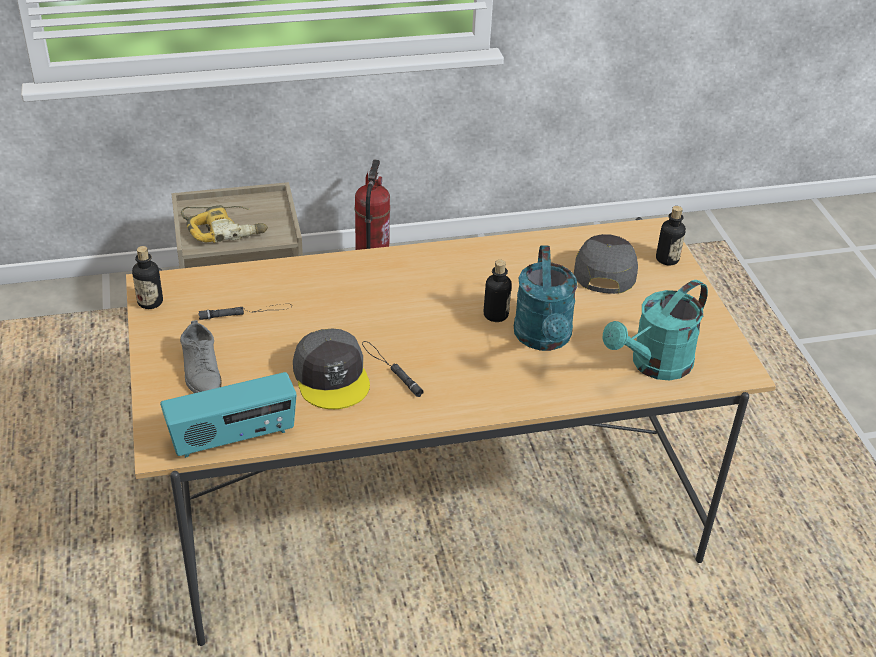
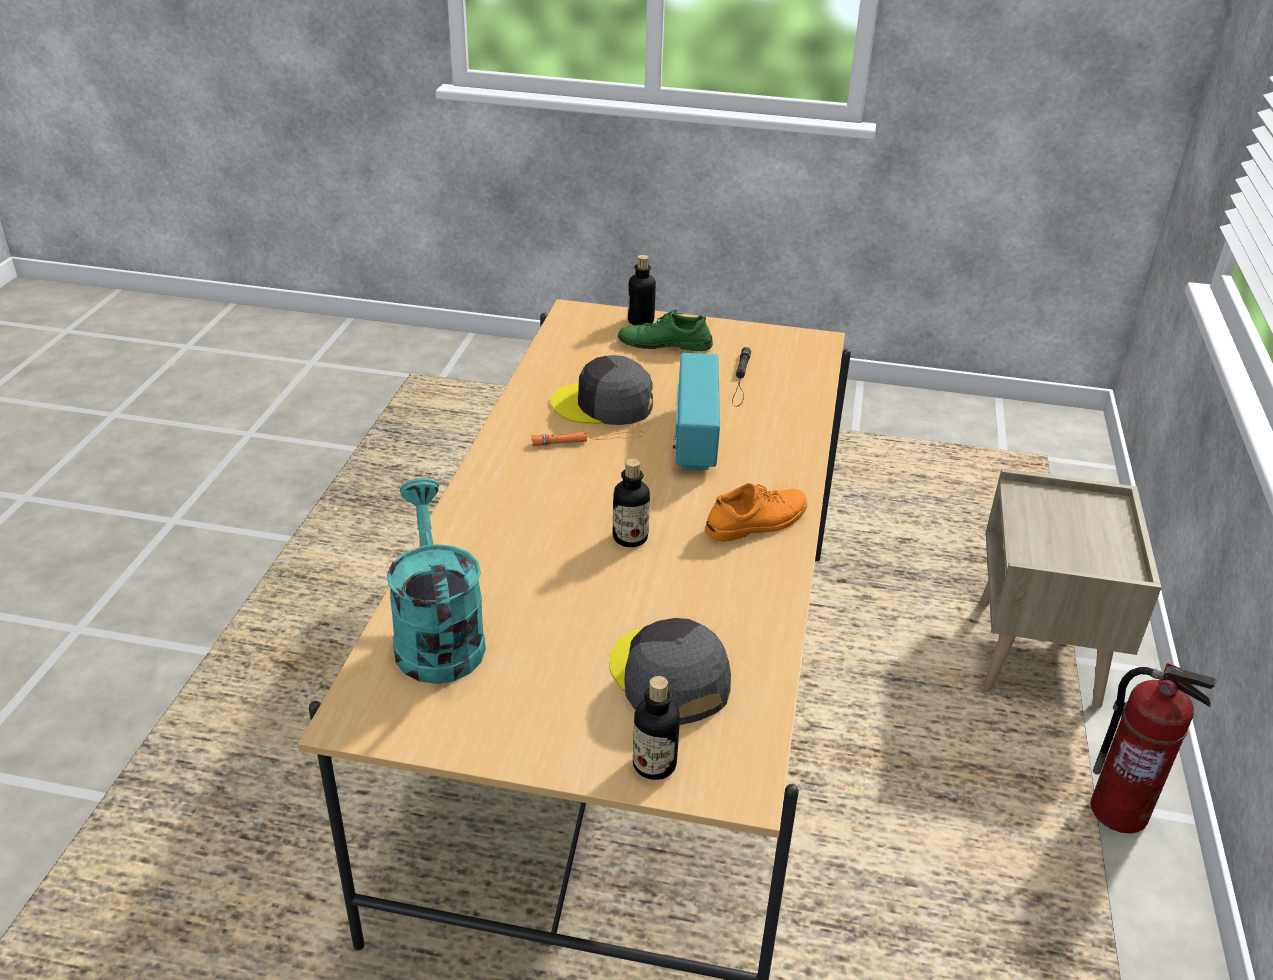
camera: 115 degrees right, 5 degrees down
(150, 302) = (789, 336): bottle -> bottle (640, 321)
(201, 370) = (665, 343): grey shoe -> green shoe
(225, 229) = (1052, 518): power drill -> none
(233, 438) = (560, 342): radio -> radio (694, 439)
(391, 369) = (588, 440): black flashlight -> orange flashlight
(436, 267) = (757, 522): none -> orange shoe
(544, 339) = (557, 560): turquoise watering can -> none
(604, 269) = (668, 676): grey cap -> grey cap turned 150 degrees counterclockwise

